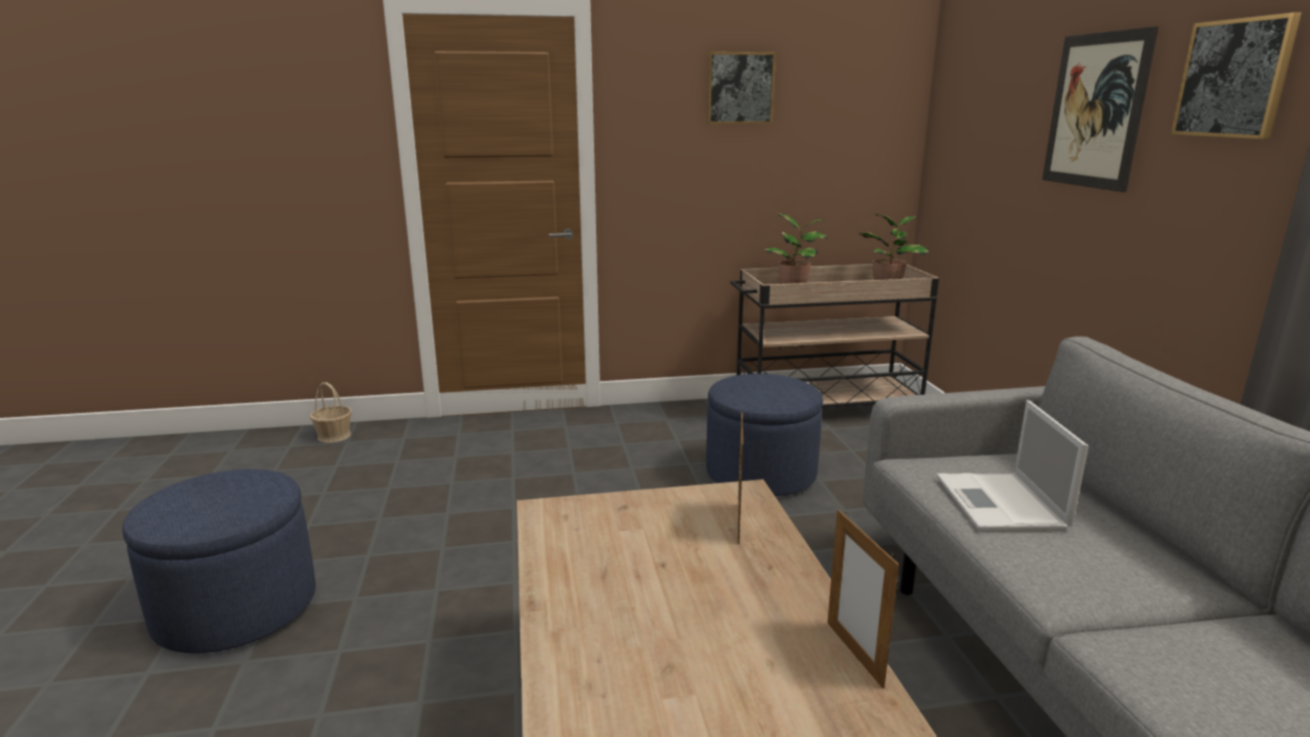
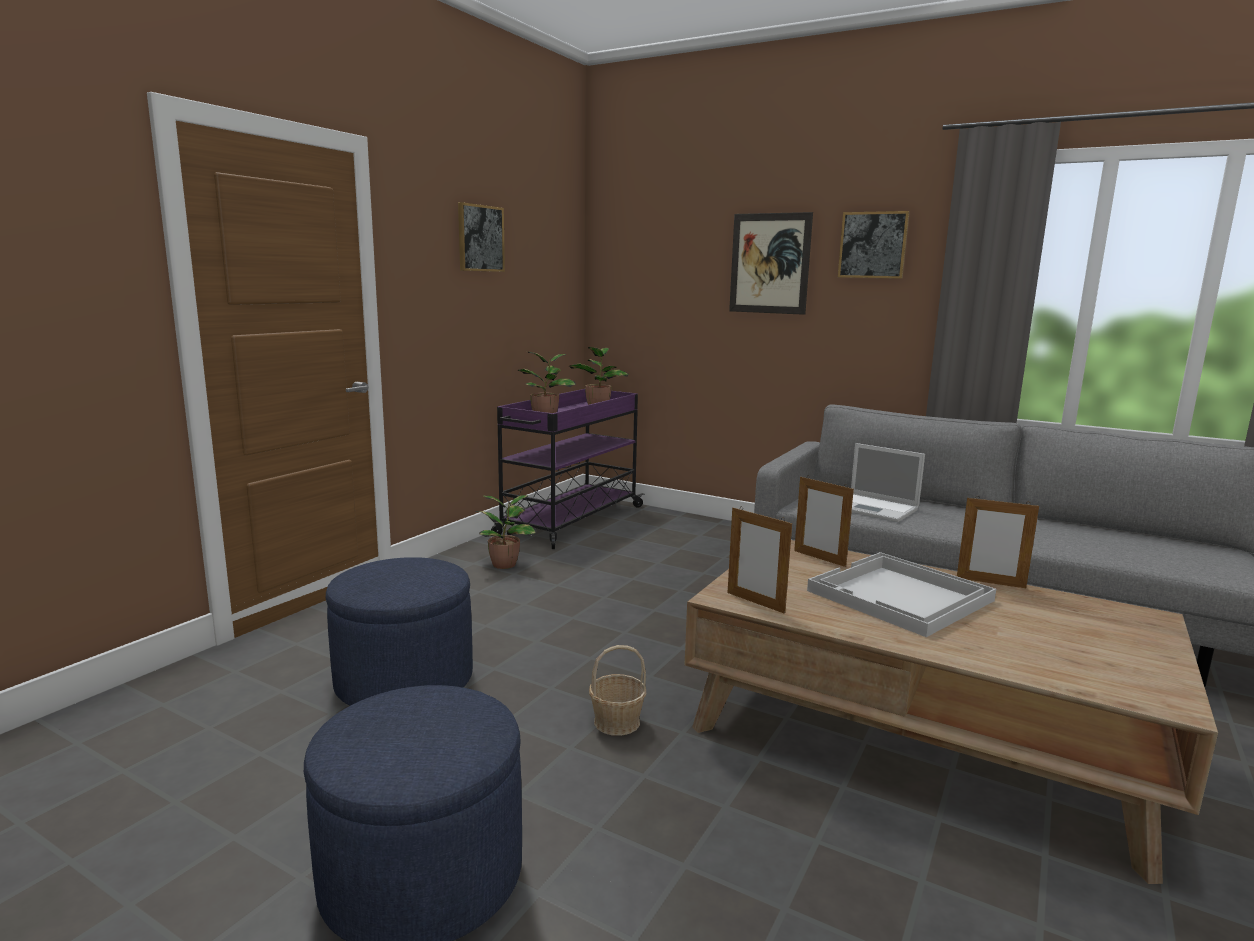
camera: 50 degrees left, 5 degrees down
(334, 436) = (125, 707): basket -> basket (616, 722)
(555, 529) = (755, 602): none -> picture frame
(687, 429) = (506, 564): none -> potted plant
(694, 600) = (900, 596): none -> white tray
(761, 474) = (617, 572): blue ottoman -> blue ottoman (404, 680)
(824, 409) = (570, 521): beige cart -> purple cart

